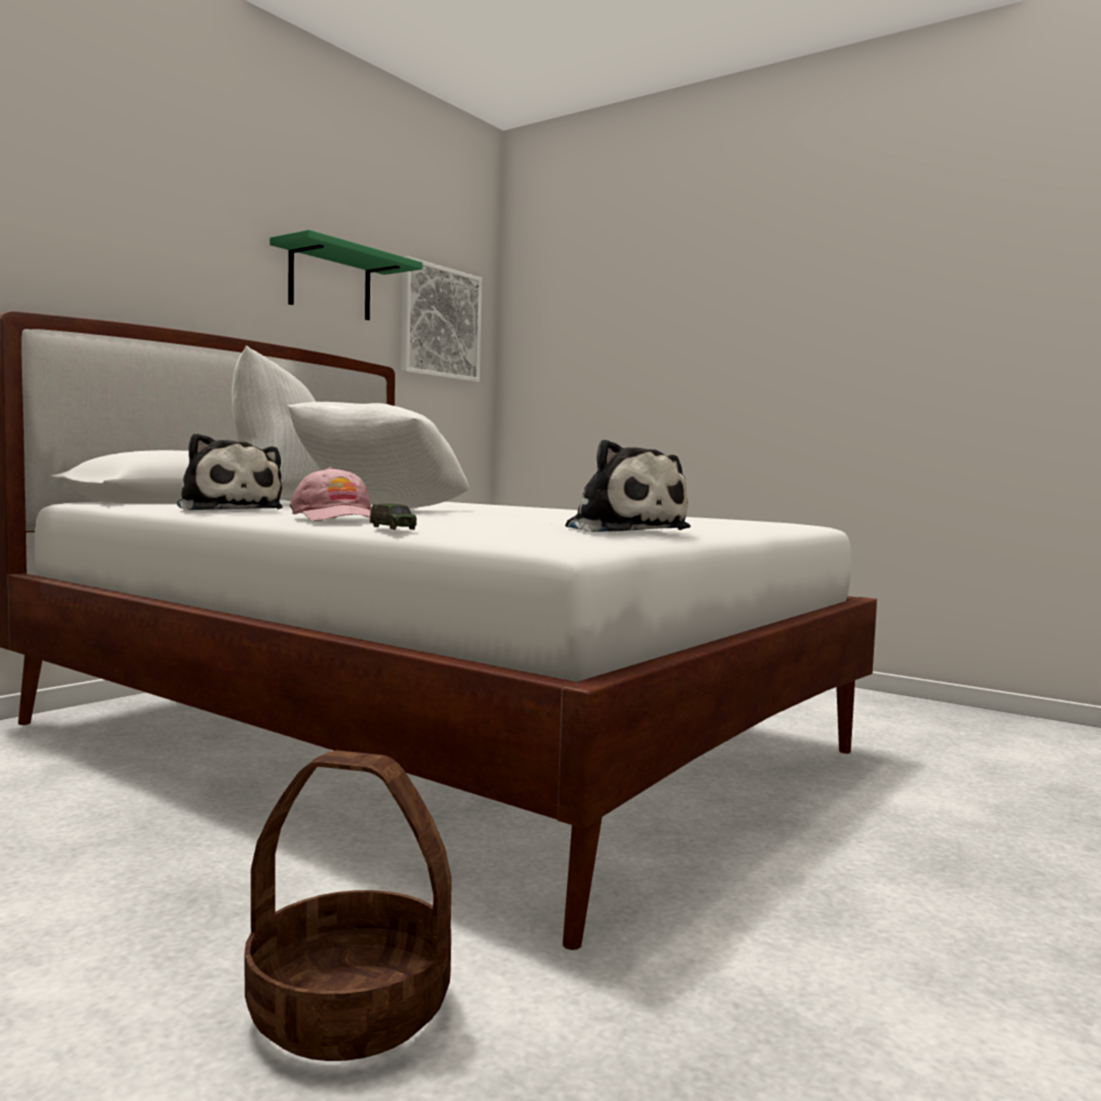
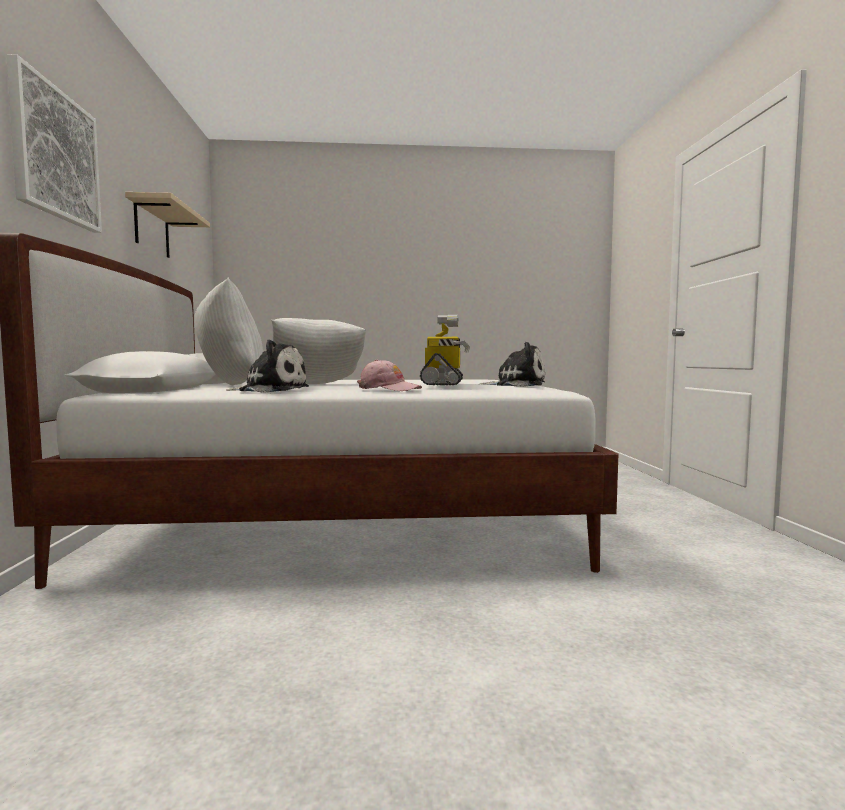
camera: 40 degrees left, 0 degrees up
(330, 283) = (152, 229): green shelf -> beige shelf
(347, 1010) = (595, 620): basket -> none
(392, 528) = (461, 391): toy car -> none
(440, 323) = (194, 262): picture -> picture (55, 154)
(467, 516) = (444, 383): none -> toy robot

